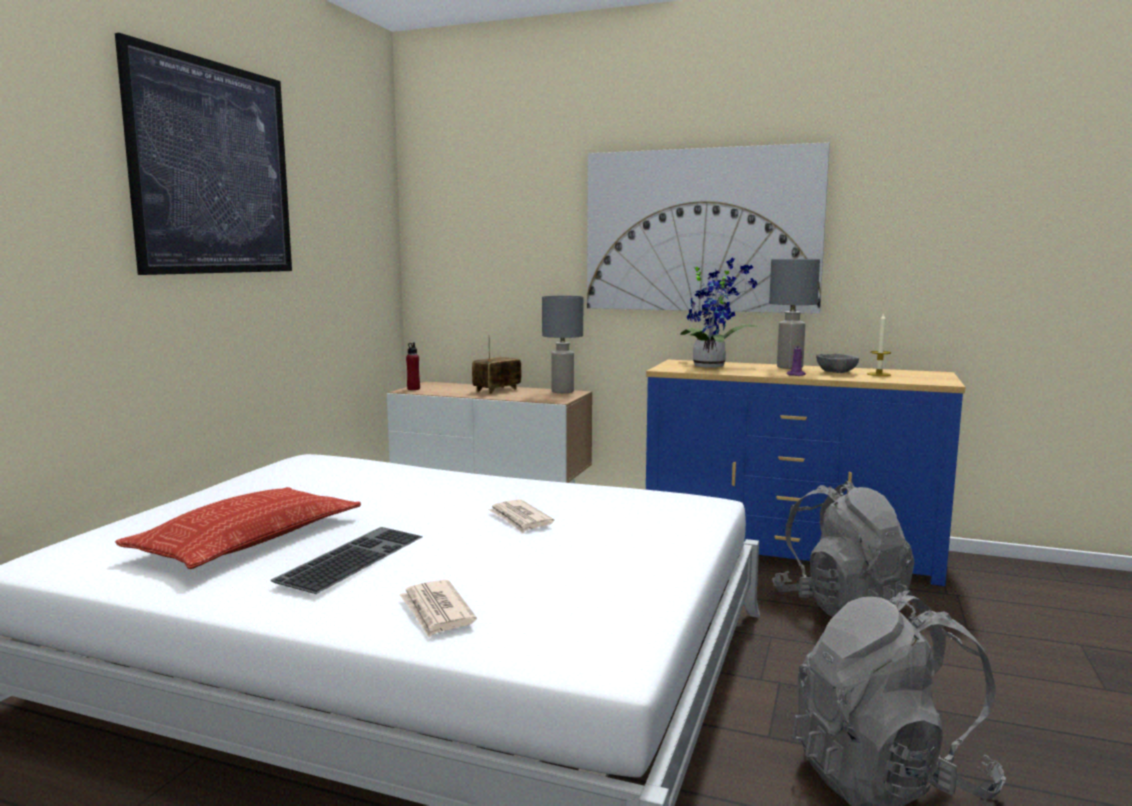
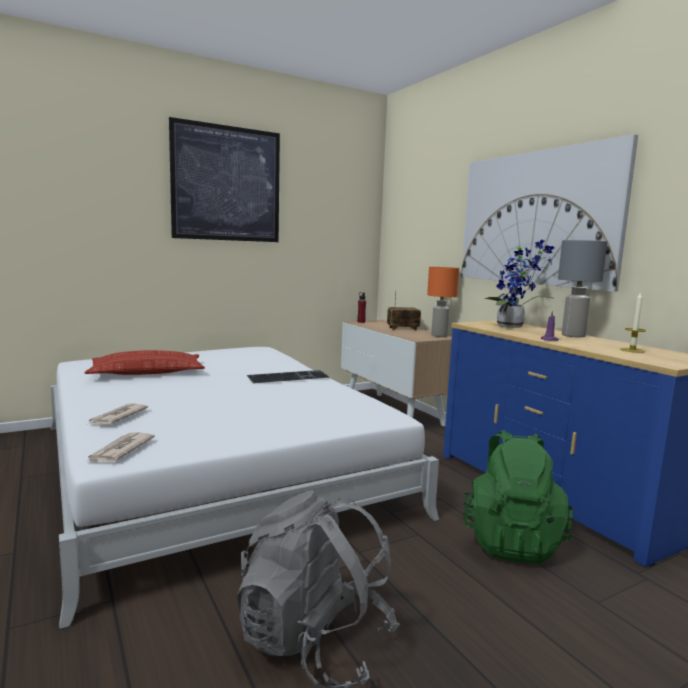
camera: 40 degrees right, 0 degrees up
(351, 557) = (152, 388): keyboard -> keyboard (288, 376)
(520, 519) = (263, 394): newspaper -> newspaper (120, 450)
(562, 391) = (439, 335): grey table lamp -> orange table lamp
(836, 372) = (596, 344): grey bowl -> none
(841, 608) = (511, 541): grey backpack -> green backpack

